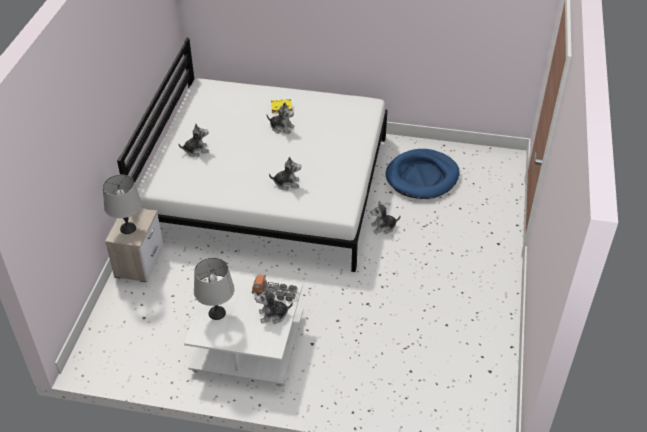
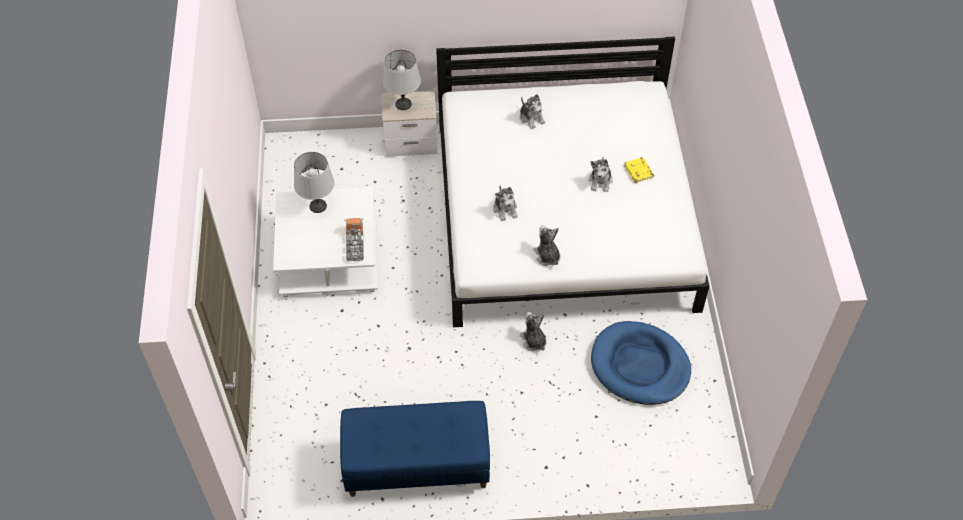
camera: 75 degrees right, 10 degrees up
(273, 315) = (325, 250): plush toy -> plush toy (547, 256)
(484, 319) = (416, 466): none -> blue bench

